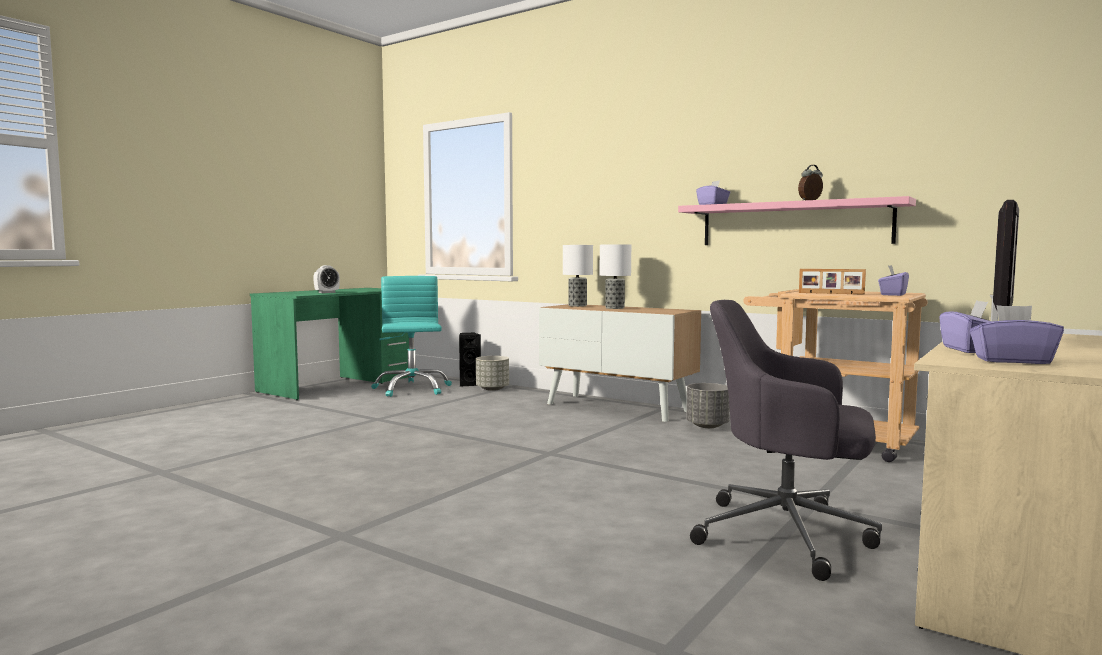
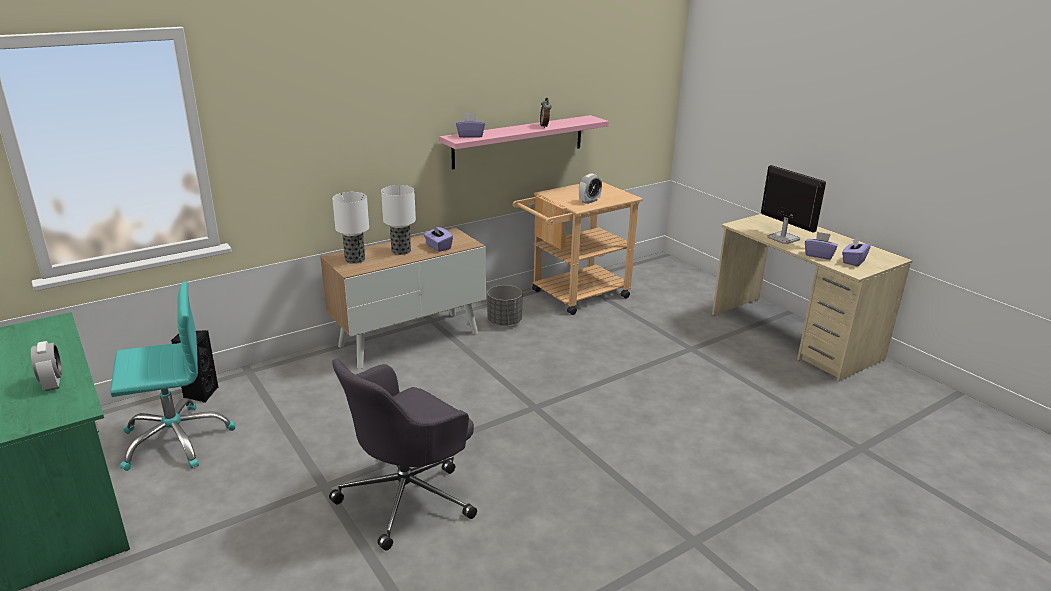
camera: 70 degrees left, 20 degrees up
(412, 389) = (176, 439): turquoise office chair -> turquoise office chair turned 150 degrees clockwise
(492, 389) = (249, 384): grey planter -> none
(788, 535) = (734, 372): grey office chair -> grey office chair (408, 497)
(831, 293) = (589, 201): picture frame -> alarm clock
(892, 294) = (613, 192): purple tissue box -> purple tissue box (438, 247)

